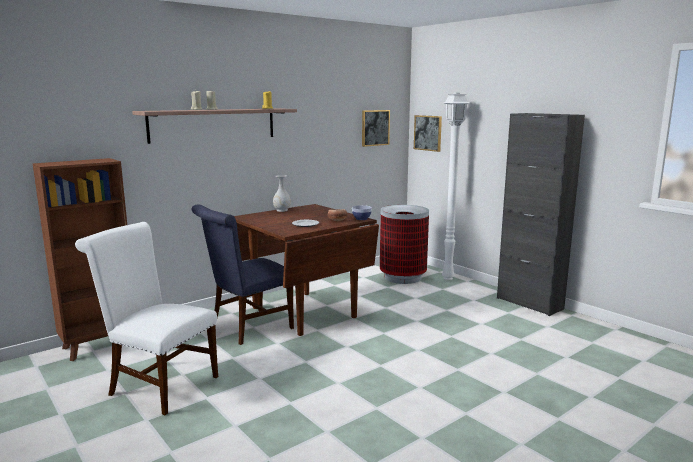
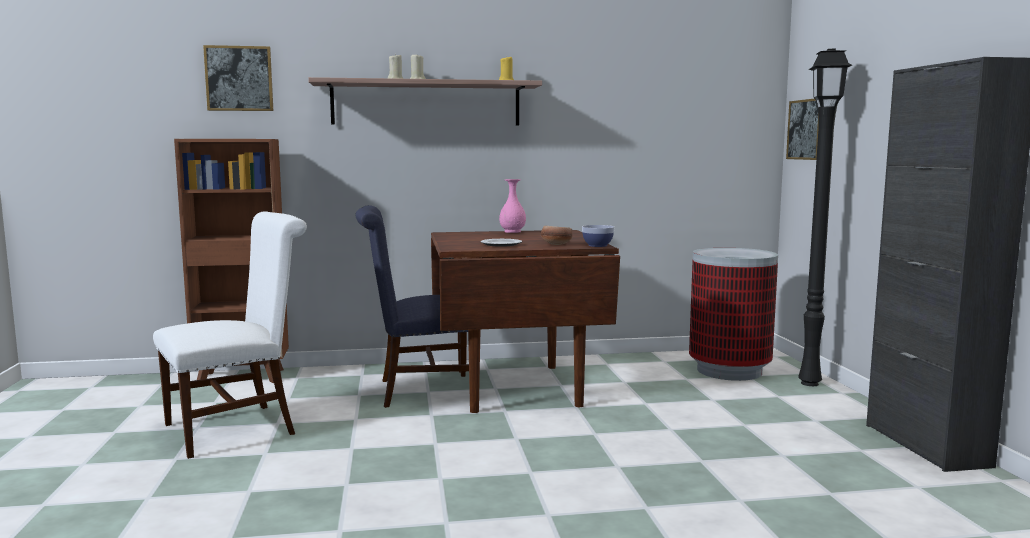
camera: 30 degrees right, 5 degrees down
(159, 384) = (239, 427): white chair -> white chair turned 90 degrees clockwise
(282, 210) = (512, 231): white vase -> pink vase
(375, 128) = (711, 121): picture -> picture (239, 78)
(448, 278) = (811, 383): white floor lamp -> black floor lamp

